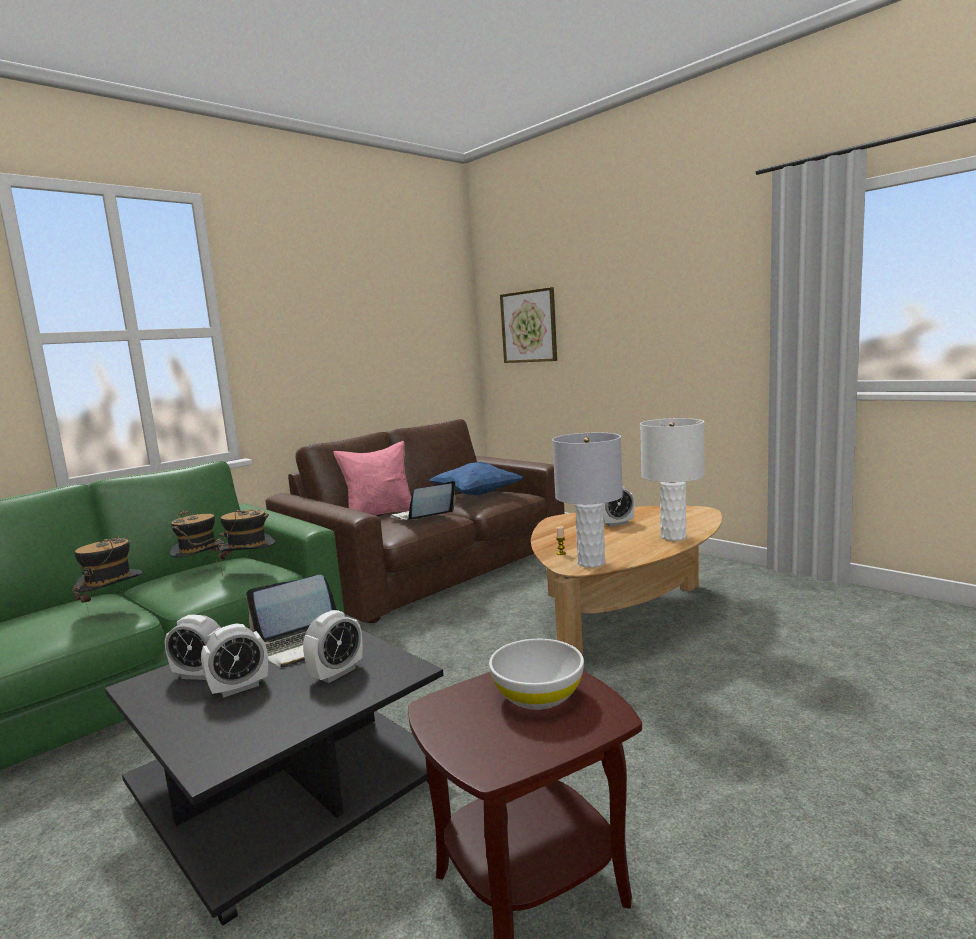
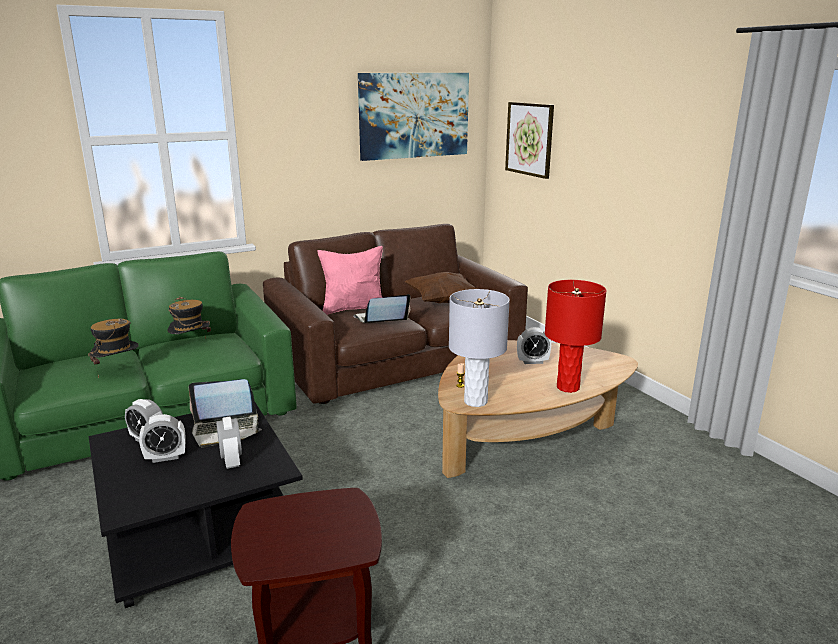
camera: 15 degrees right, 10 degrees up
(250, 570) = (222, 352): hat -> none
(337, 673) = (231, 461): alarm clock -> alarm clock turned 75 degrees counterclockwise
(407, 313) = (414, 115): none -> picture
(476, 495) = (443, 301): blue pillow -> brown pillow
(538, 696) = (328, 520): white bowl -> none
(673, 536) = (568, 387): white table lamp -> red table lamp

